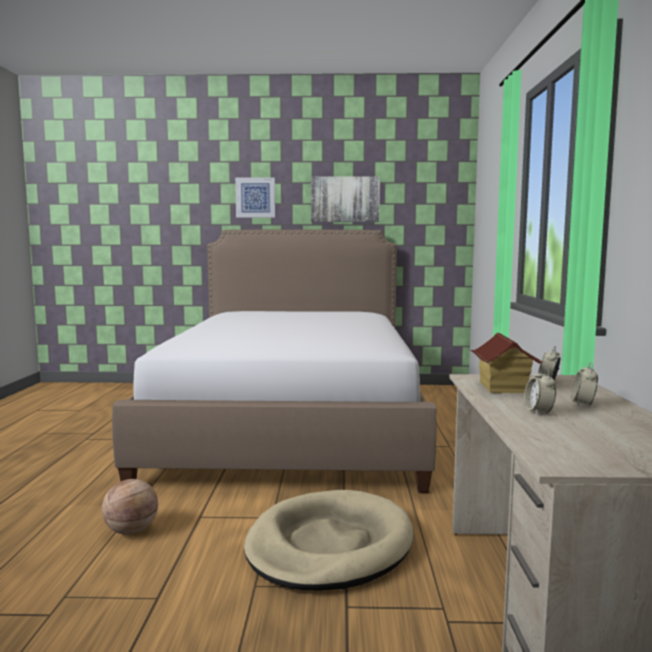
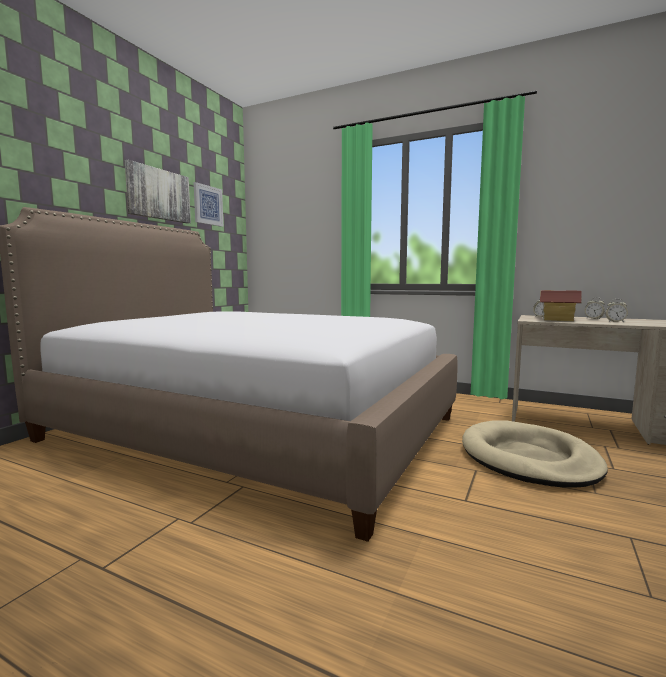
camera: 65 degrees left, 0 degrees up
(131, 531) = (493, 542): basketball -> none
(255, 197) = (58, 169): picture -> picture (208, 205)

